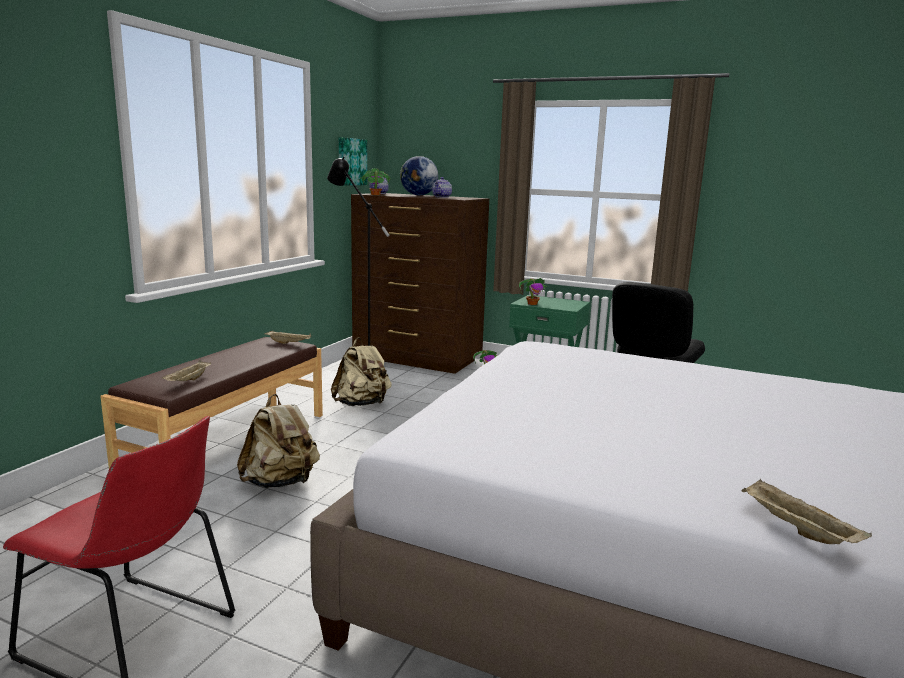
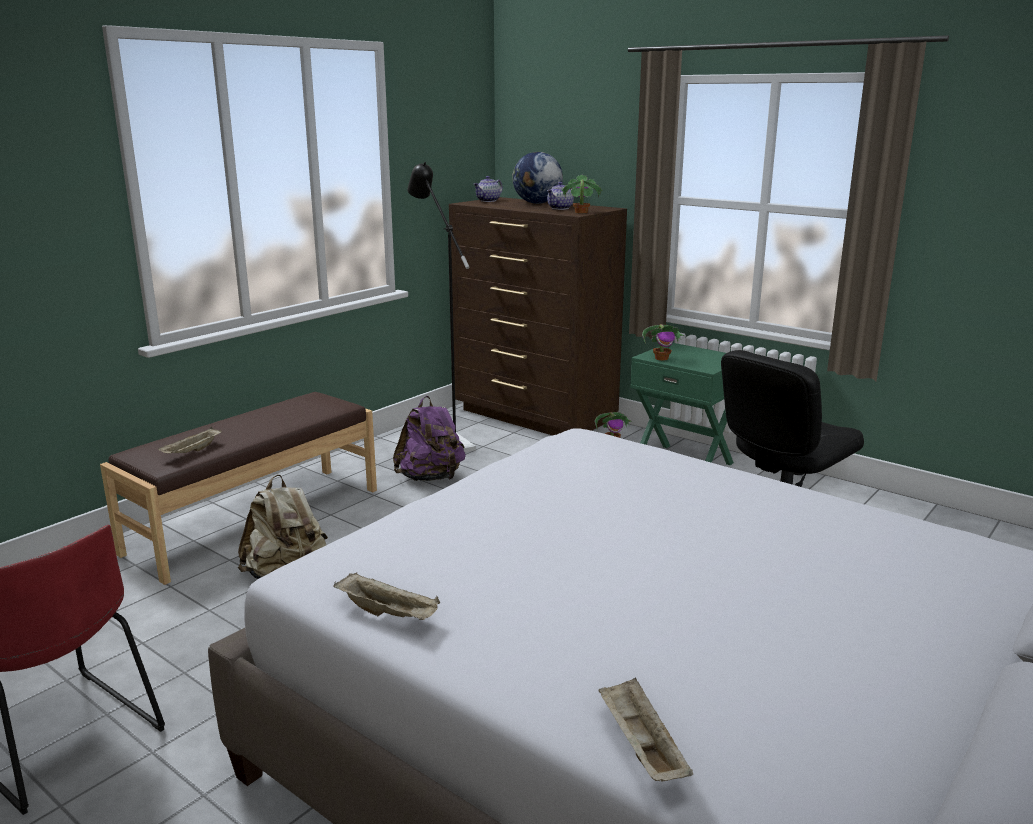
camera: 15 degrees right, 5 degrees up
(289, 343) = (334, 403): beige tray -> beige tray (389, 614)
(351, 162) = (451, 161): picture -> none
(362, 404) = (431, 478): beige backpack -> purple backpack
(375, 194) = (477, 205): potted plant -> potted plant (580, 212)

